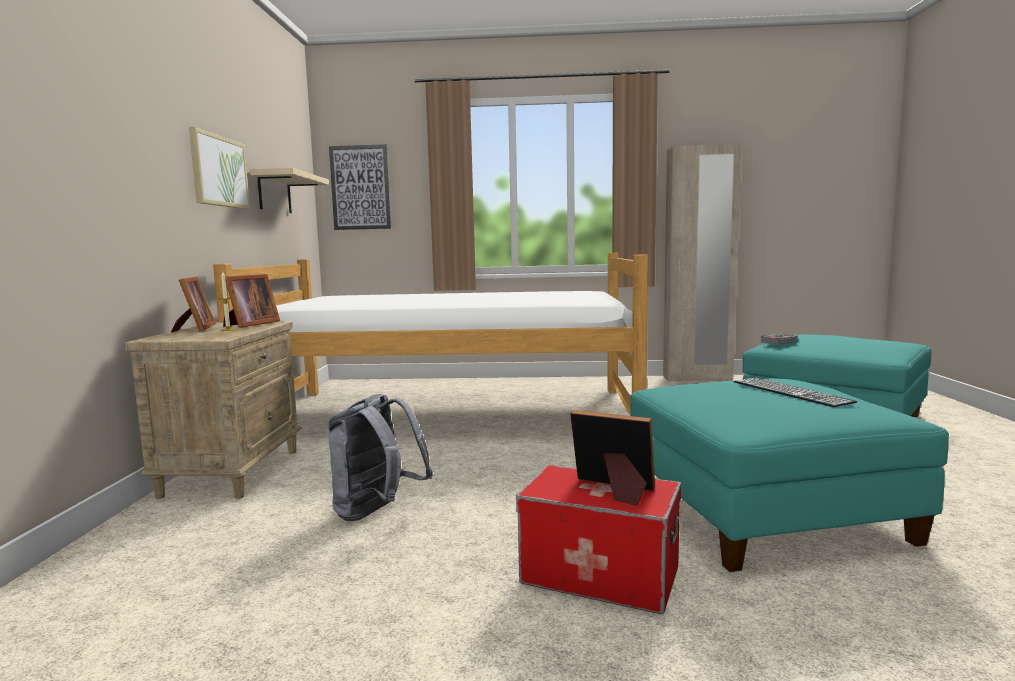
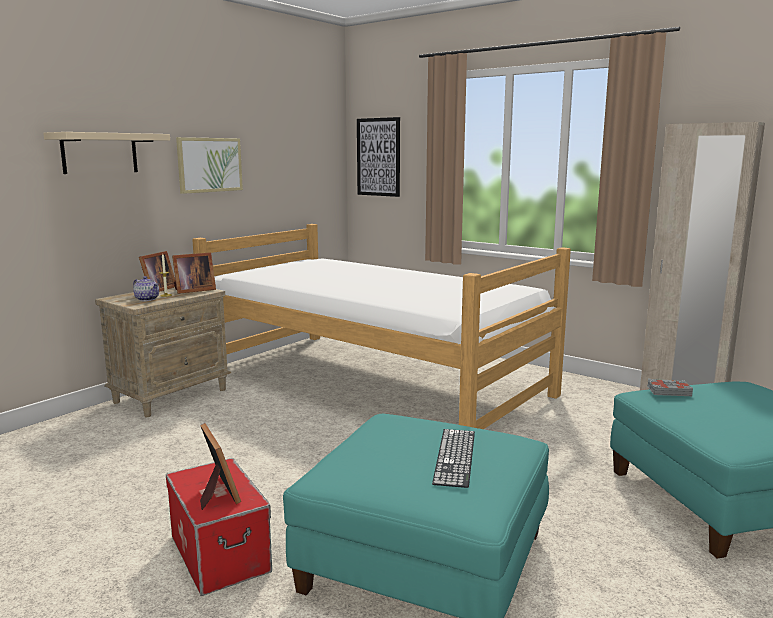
camera: 35 degrees right, 5 degrees up
(213, 334) = (147, 299): none -> teapot
(274, 193) = (282, 170): beige shelf -> beige shelf (99, 153)
(377, 512) = (190, 454): grey backpack -> none

